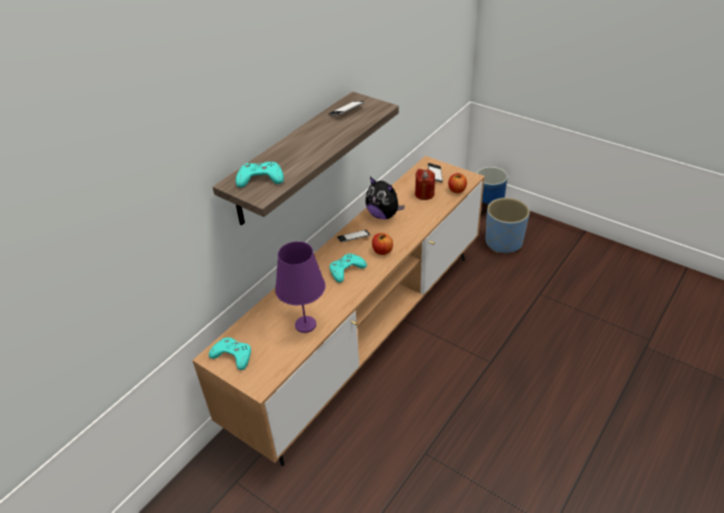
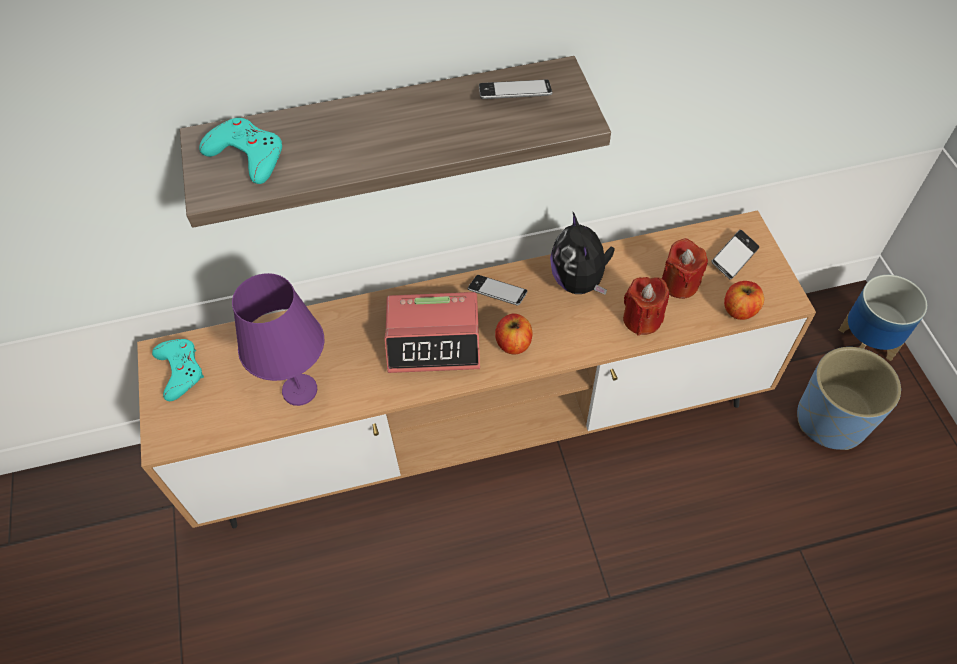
camera: 40 degrees right, 15 degrees up
(346, 270) = (434, 340): turquoise game controller -> alarm clock
(424, 213) = (642, 319): none -> red candle

